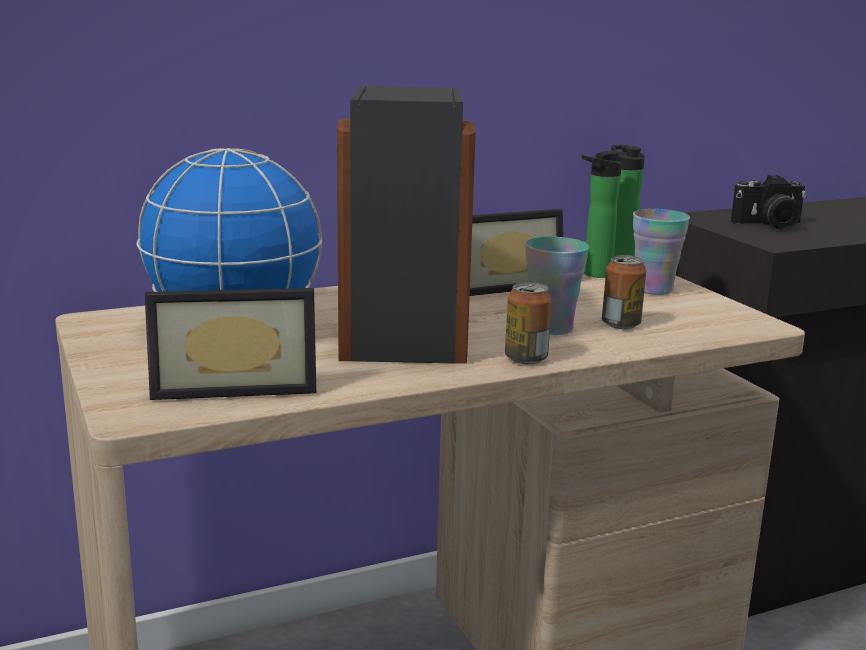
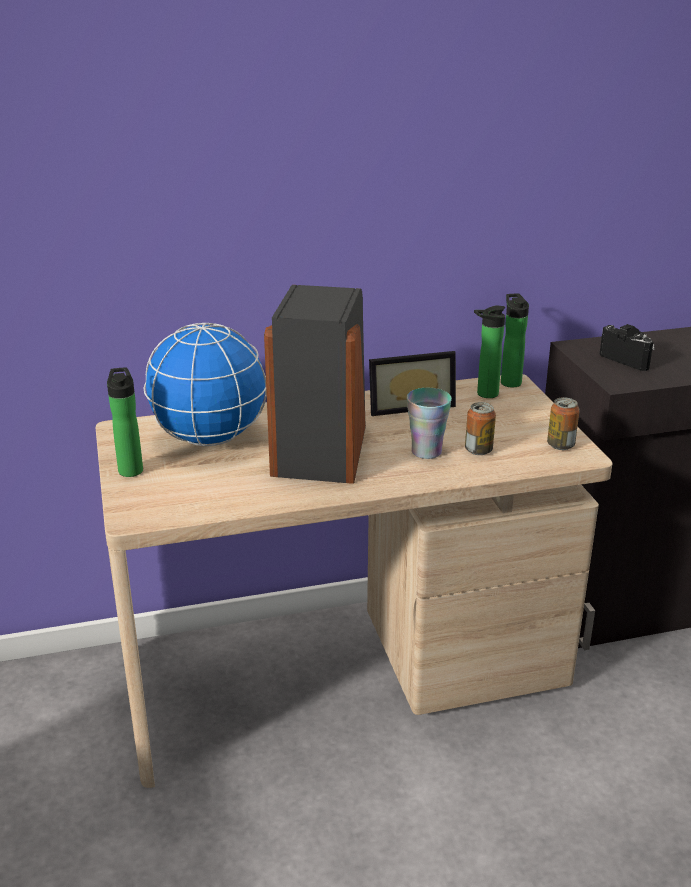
camera: 10 degrees right, 10 degrees up
(119, 361) = (130, 469): none -> bottle
(234, 386) = (198, 496): picture frame -> none
(526, 358) = (396, 481): can -> can (560, 445)
(654, 289) = (522, 413): cup -> none
(770, 225) = (629, 359): camera -> camera turned 135 degrees counterclockwise

